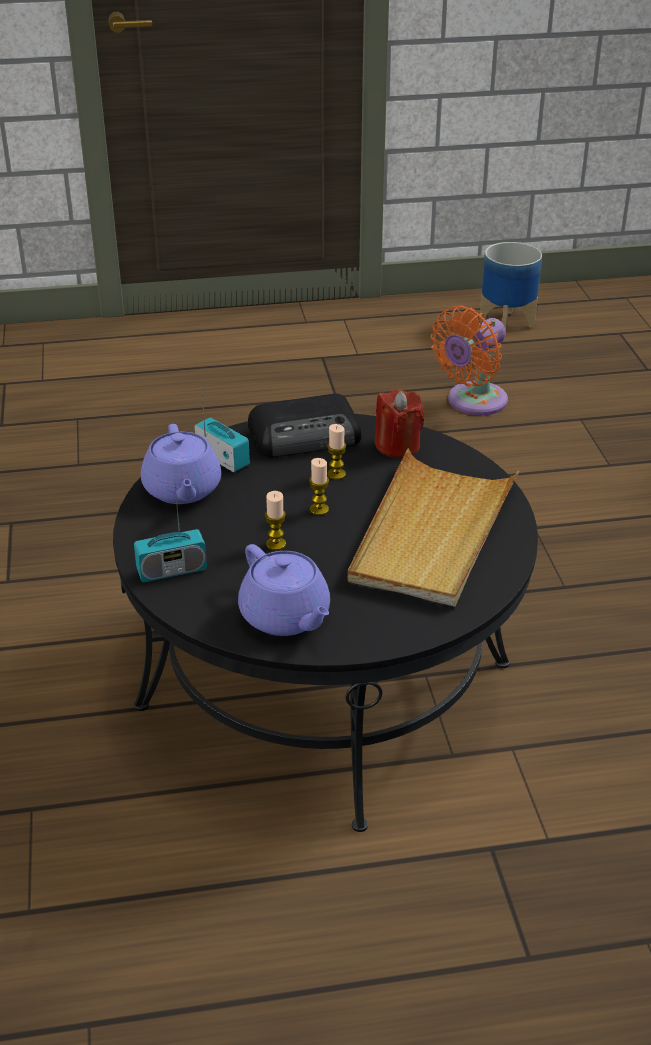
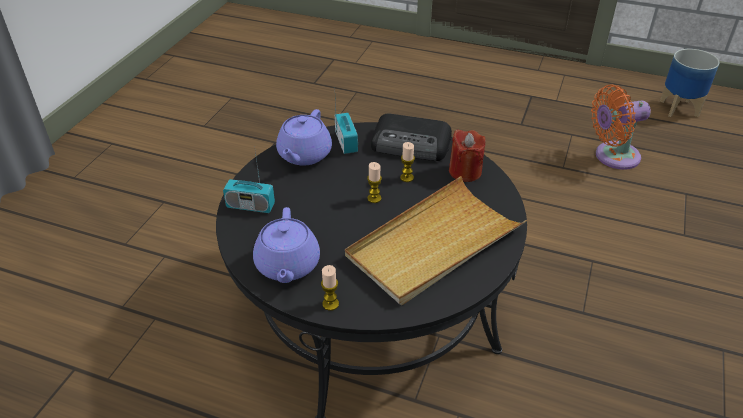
camera: 30 degrees right, 5 degrees up
(276, 544) = (326, 212): candle -> candle (330, 304)

